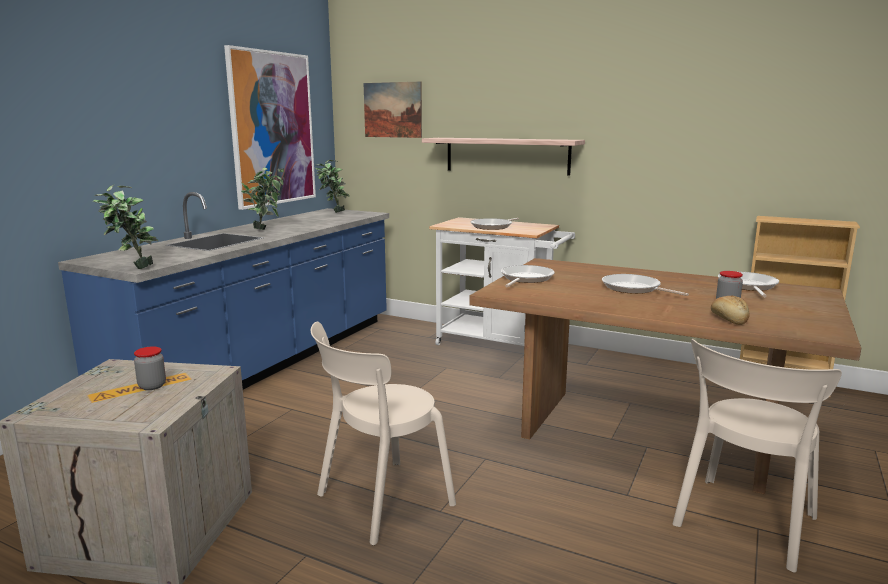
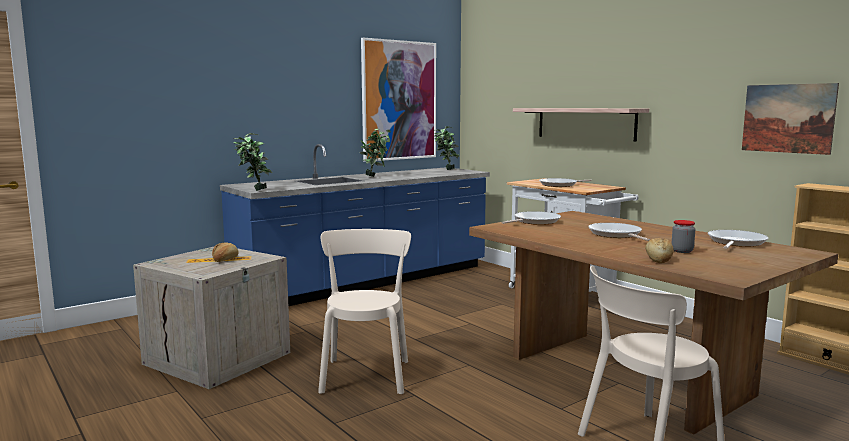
camera: 25 degrees right, 5 degrees down
(152, 386) = (225, 259): jar -> bread
(380, 502) = (366, 374): beige chair -> beige chair turned 105 degrees clockwise
(392, 110) = (501, 85): picture -> picture (787, 118)

